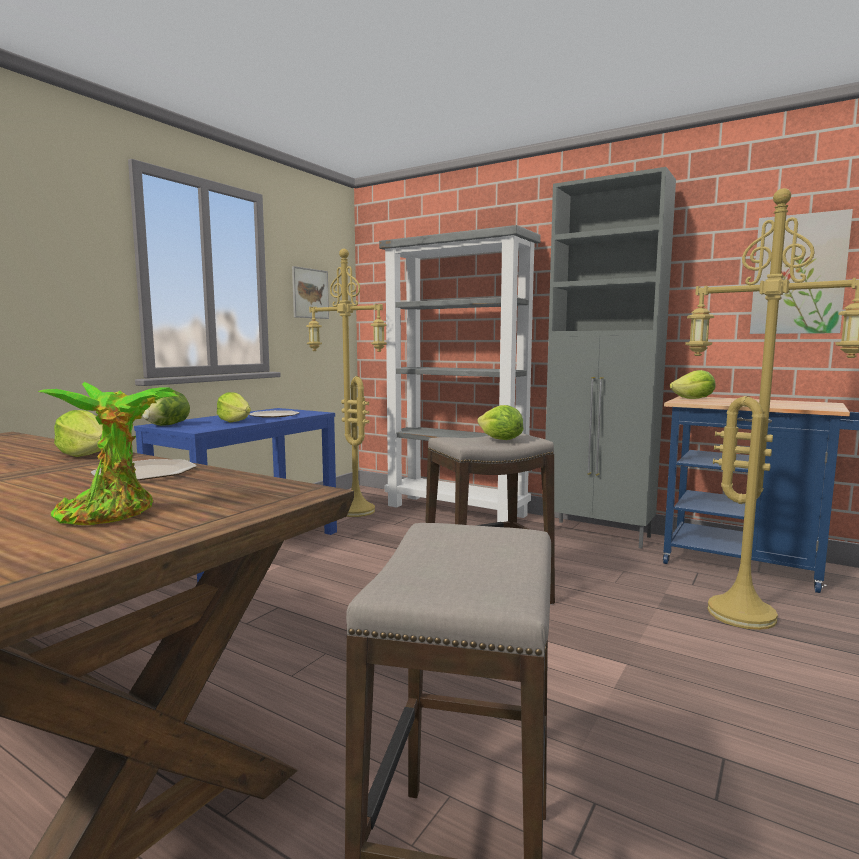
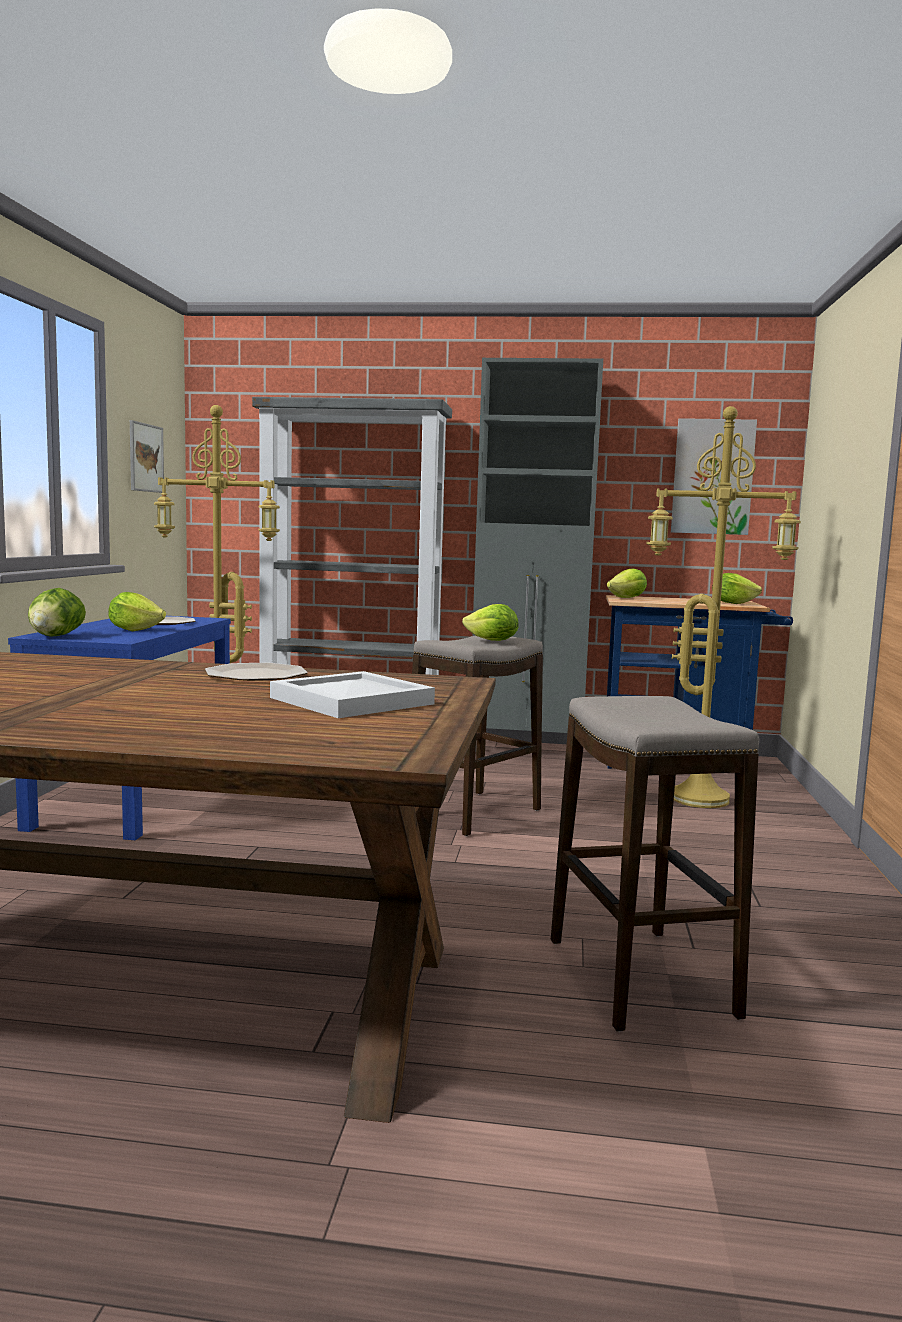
camera: 25 degrees left, 0 degrees up
(85, 455) = (117, 664): lettuce -> lettuce (732, 603)
(113, 514) = (349, 701): potted plant -> white tray

